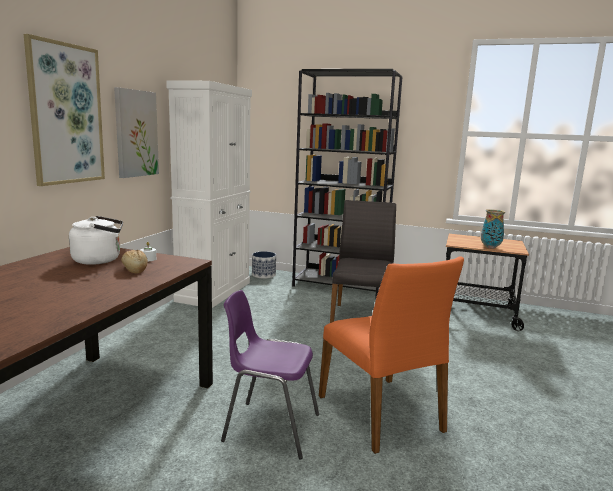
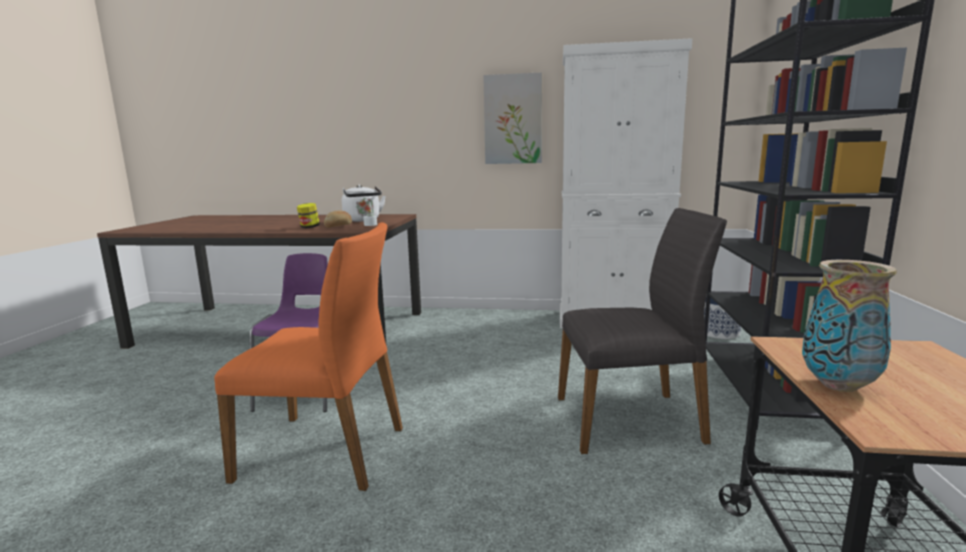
camera: 80 degrees right, 0 degrees up
(66, 114) = (426, 107): picture -> none
(120, 280) = (309, 227): none -> jar
(382, 413) = (325, 452): orange chair -> orange chair turned 135 degrees counterclockwise

